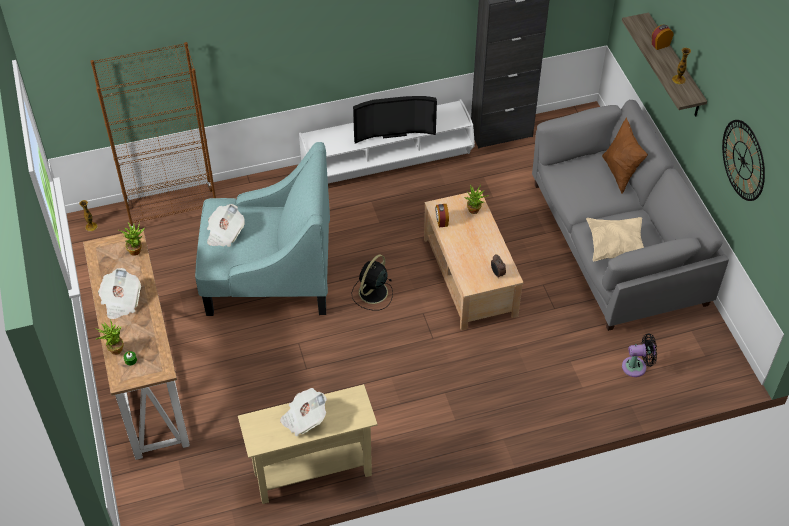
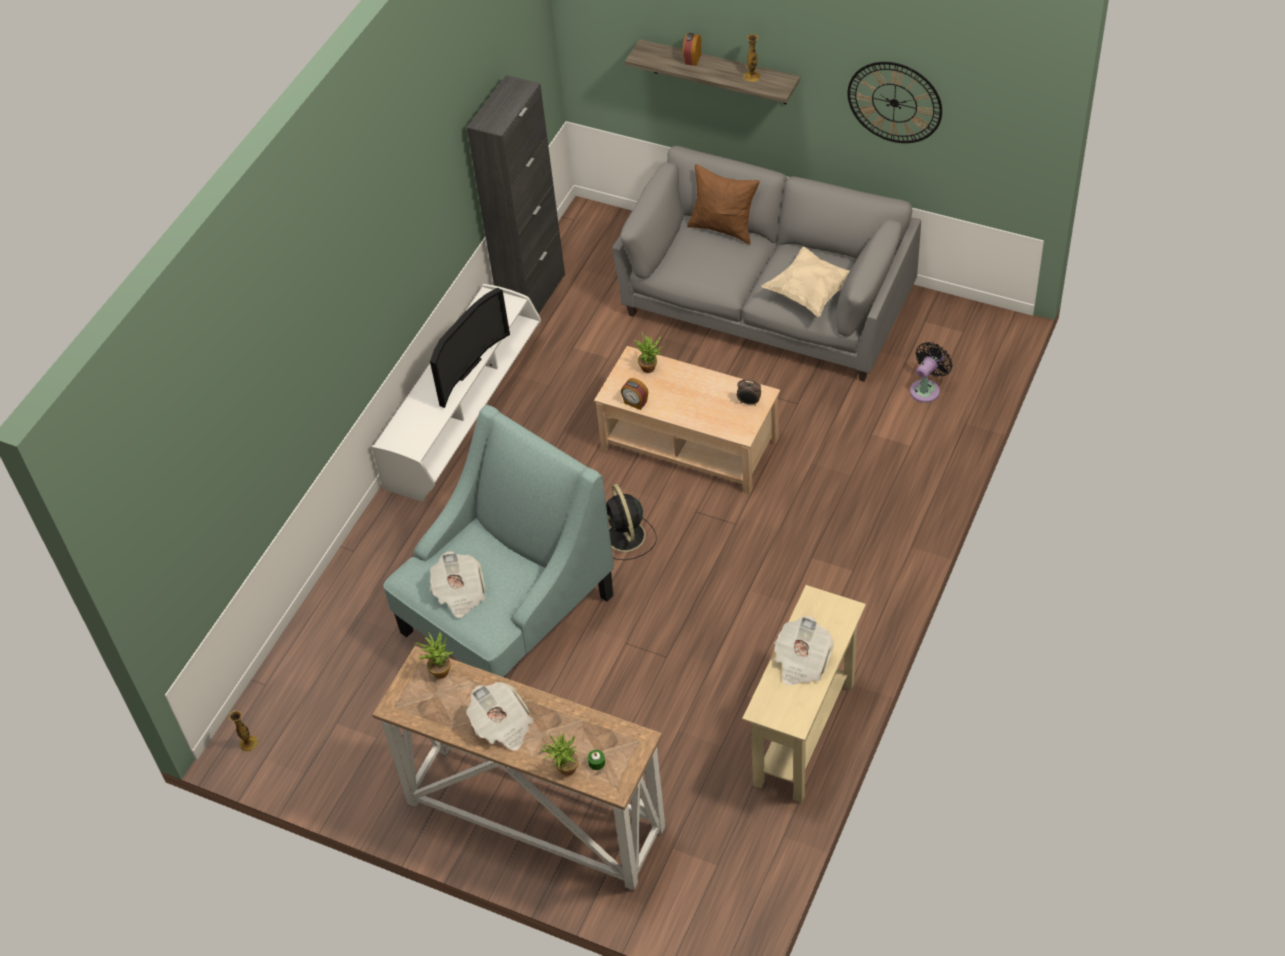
camera: 45 degrees left, 0 degrees up
(172, 209) = (312, 647): brown bookcase -> none

